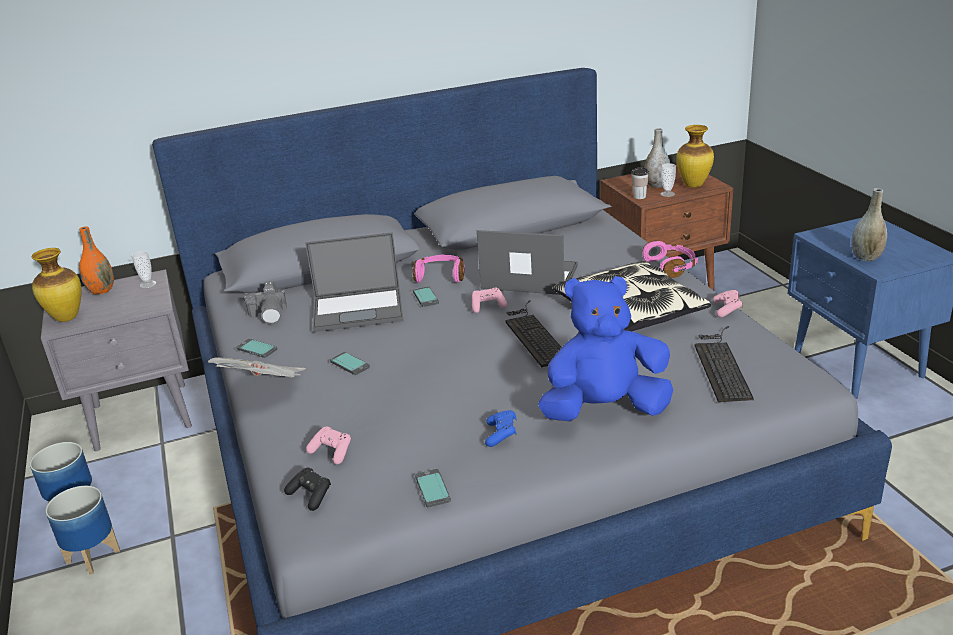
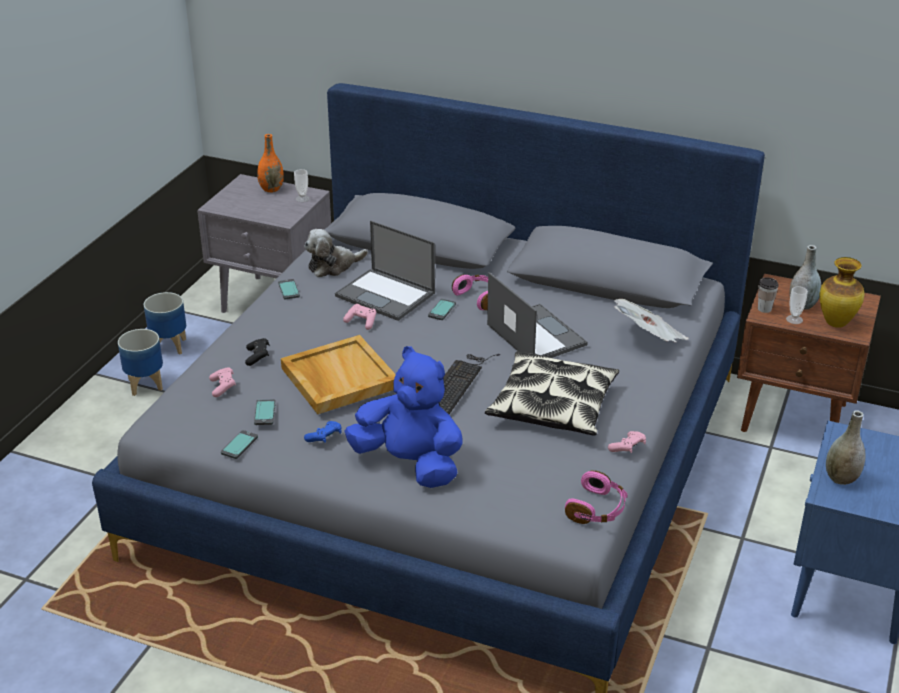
camera: 40 degrees right, 5 degrees up
(66, 318) = (227, 202): vase -> none
(265, 387) = (254, 321): newspaper -> newspaper (649, 338)
(270, 314) = (333, 266): camera -> plush toy
(310, 495) = (179, 407): black game controller -> black game controller (258, 357)
(350, 364) = (320, 334): phone -> phone (265, 413)
(432, 383) = (338, 378): none -> beige tray
(488, 306) = (468, 342): pink game controller -> pink game controller (361, 322)
(671, 267) = (656, 388): pink headphones -> pink headphones (597, 509)
(721, 364) = (538, 484): keyboard -> none

